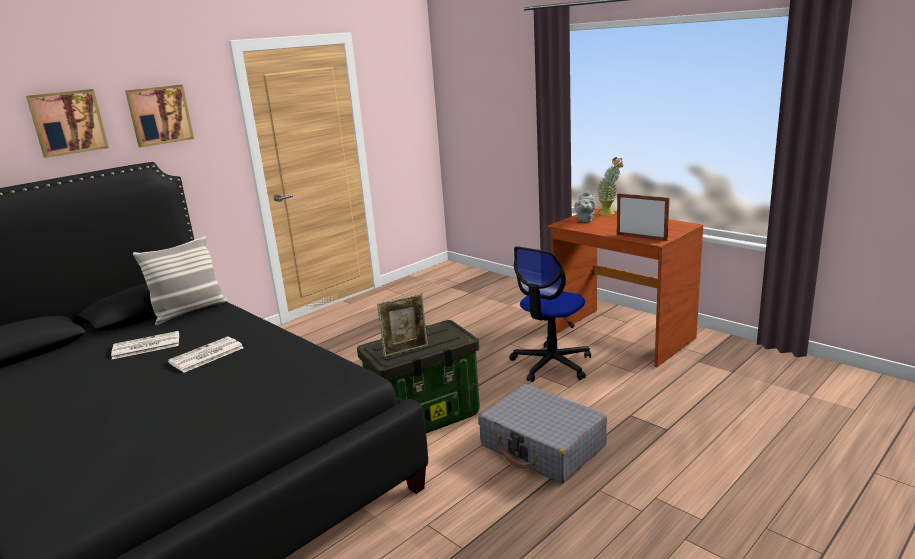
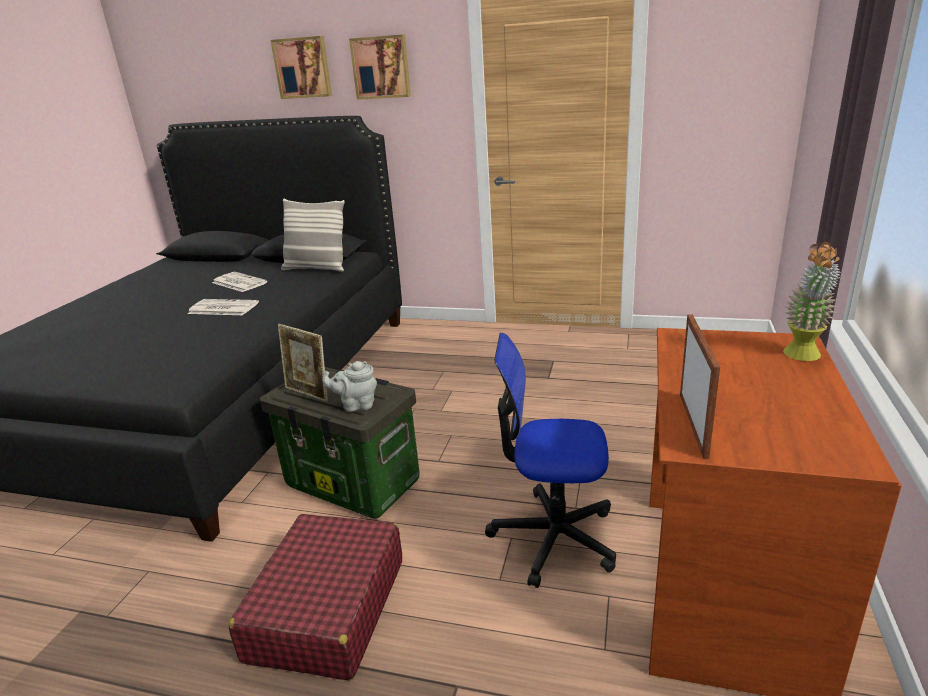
camera: 60 degrees right, 5 degrees up
(543, 446) = (327, 609): grey suitcase -> red suitcase
(585, 220) = (726, 347): grey teapot -> grey teapot (356, 405)

